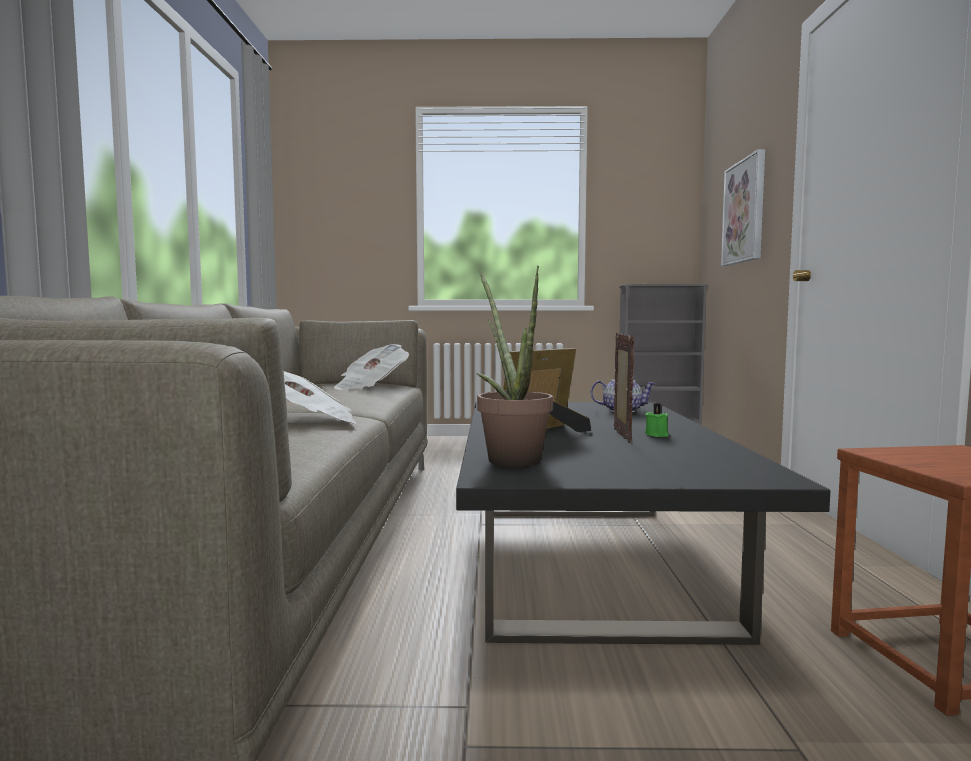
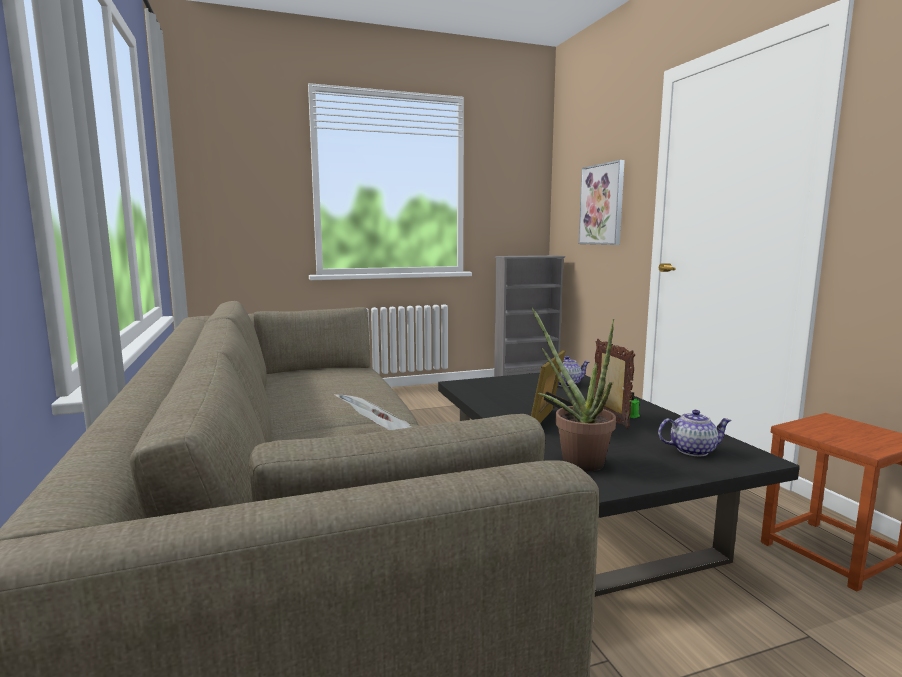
camera: 20 degrees left, 5 degrees up
(370, 387) = (350, 377): newspaper -> none
(683, 464) = (692, 450): none -> teapot

